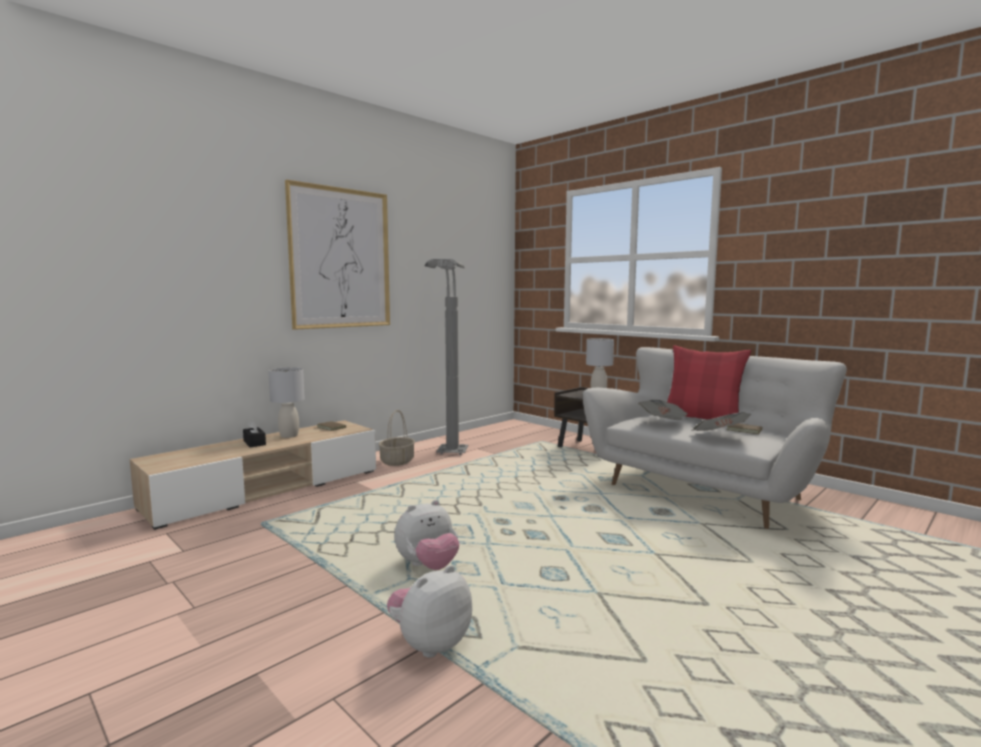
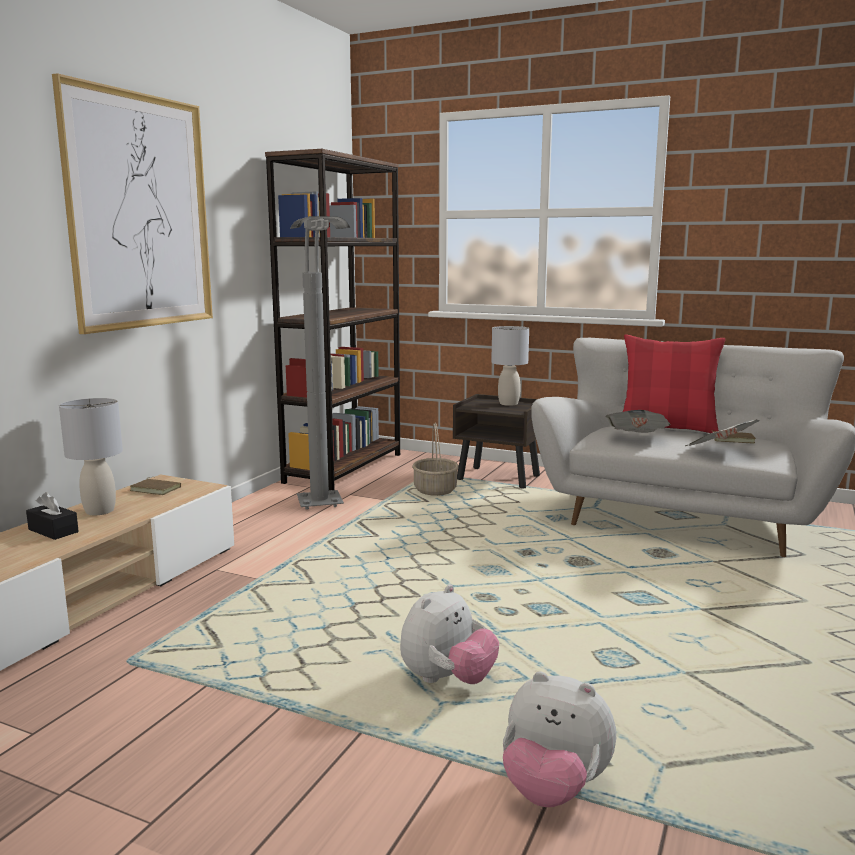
camera: 20 degrees left, 5 degrees up
(397, 461) = (251, 528): basket -> basket (435, 490)
(430, 644) = (554, 789): plush toy -> plush toy turned 90 degrees counterclockwise
(489, 432) = (344, 468): none -> brown bookcase

